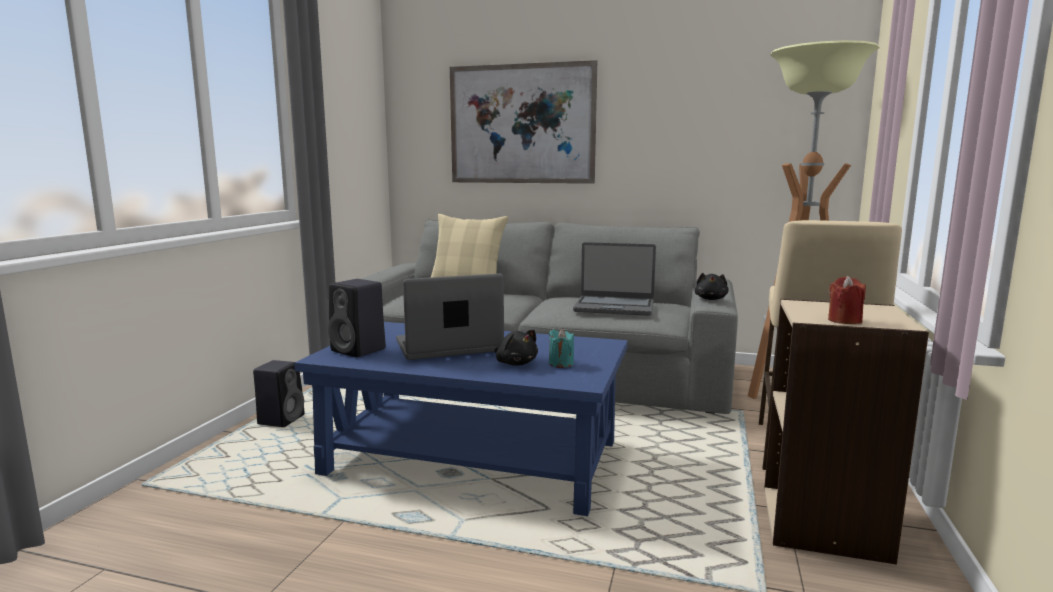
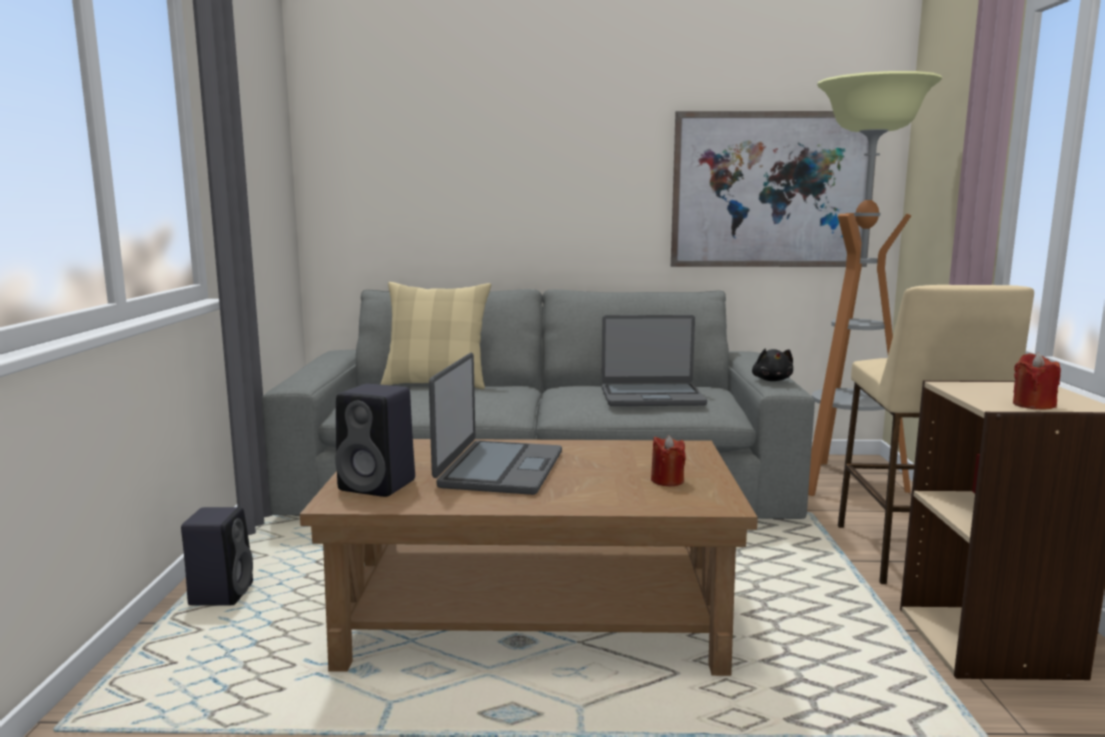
camera: 15 degrees left, 0 degrees up
(449, 347) = (499, 469): laptop -> laptop turned 135 degrees clockwise
(474, 458) = (535, 615): blue coffee table -> brown coffee table
(515, 363) = (610, 485): black plush toy -> none
(521, 124) = (490, 161): picture -> picture (772, 190)
(561, 364) = (667, 480): turquoise candle -> red candle

